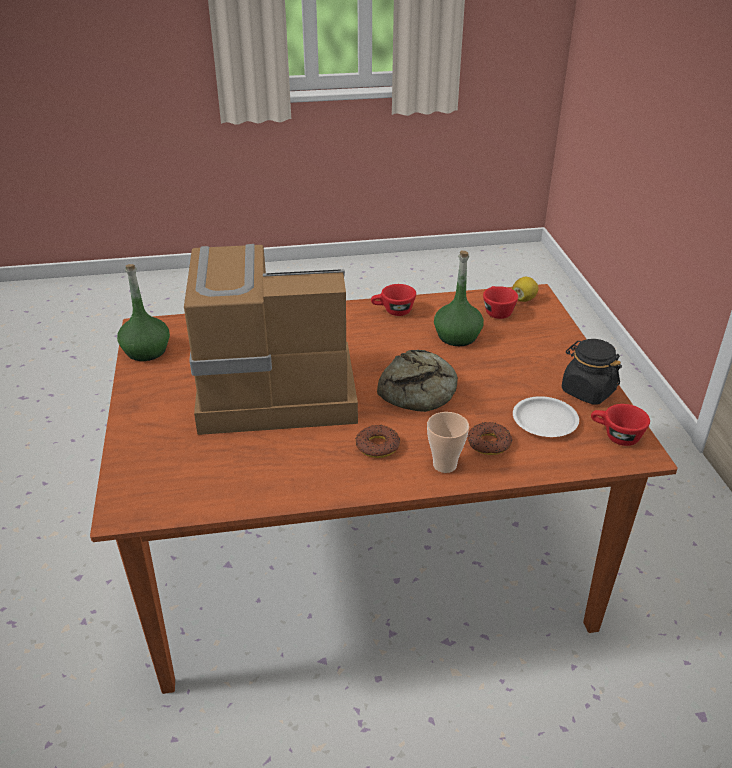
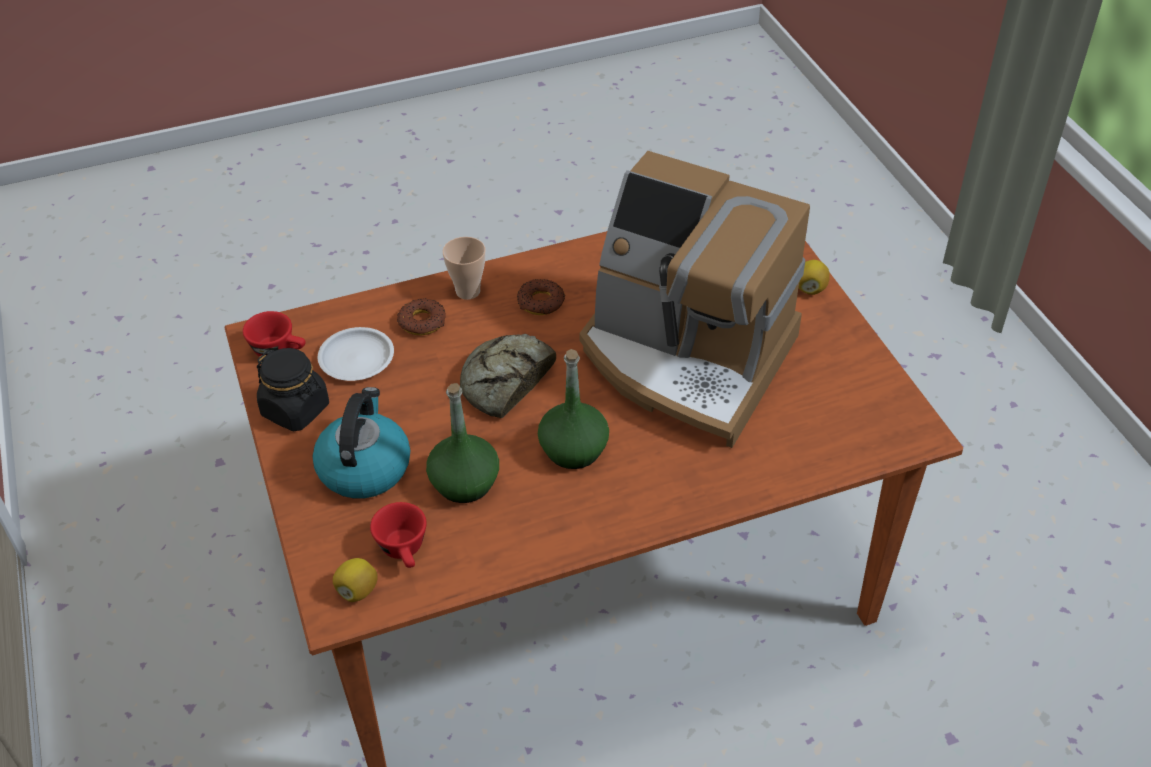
camera: 170 degrees right, 10 degrees up
(134, 425) = (810, 288): none -> lemon
(146, 351) = (880, 390): green bottle -> green bottle (574, 449)
(273, 387) = (686, 358): coffee machine -> coffee machine turned 45 degrees clockwise
(393, 311) = (569, 524): red cup -> none
(527, 352) = (364, 467): none -> kettle

